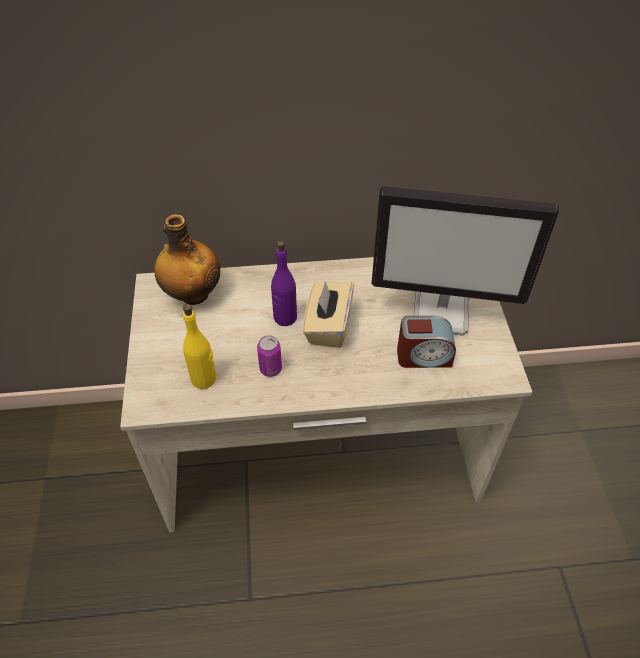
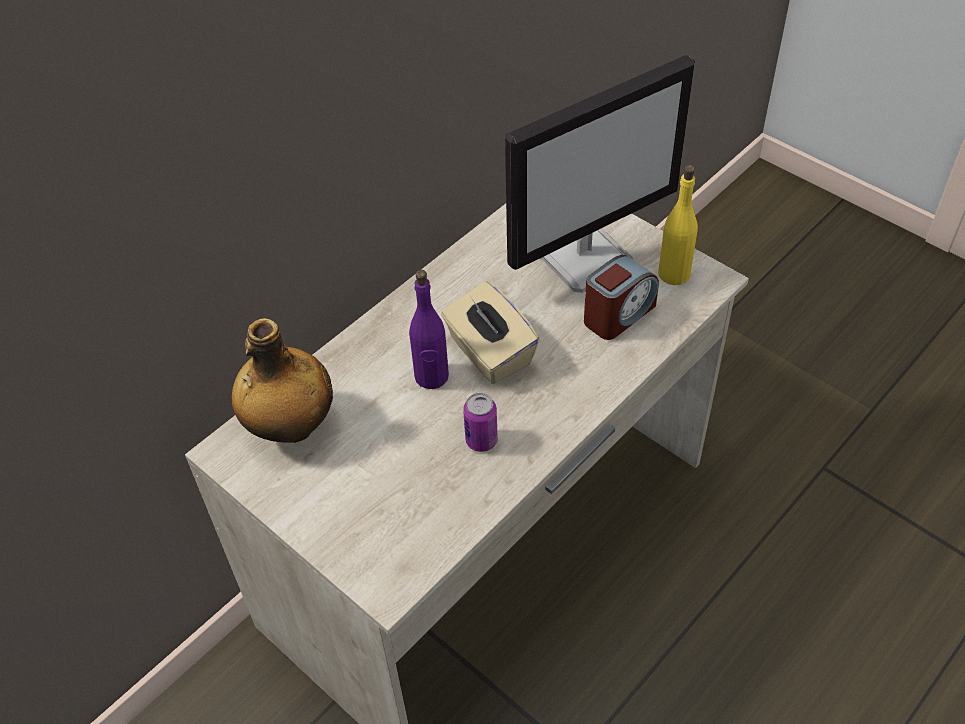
camera: 40 degrees left, 0 degrees up
(204, 379) = (421, 506): yellow bottle -> yellow bottle (674, 274)

